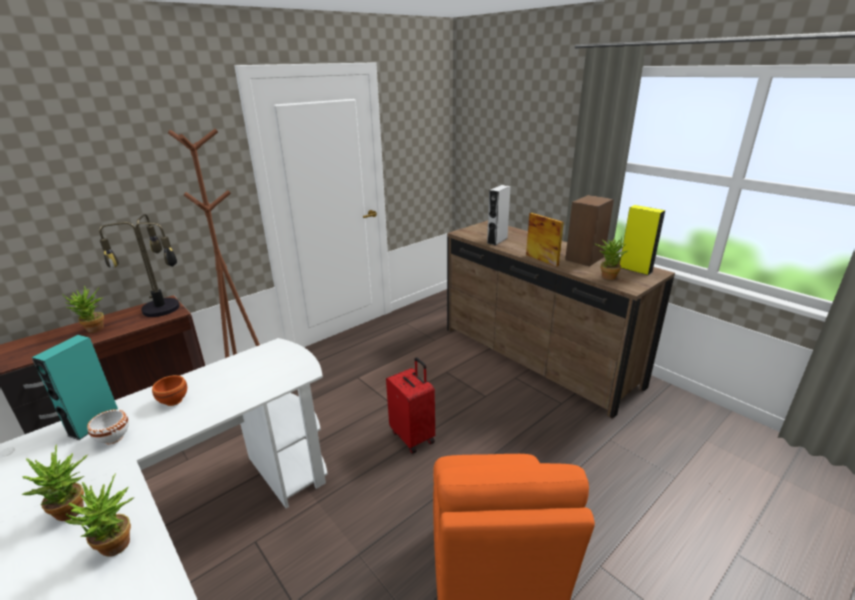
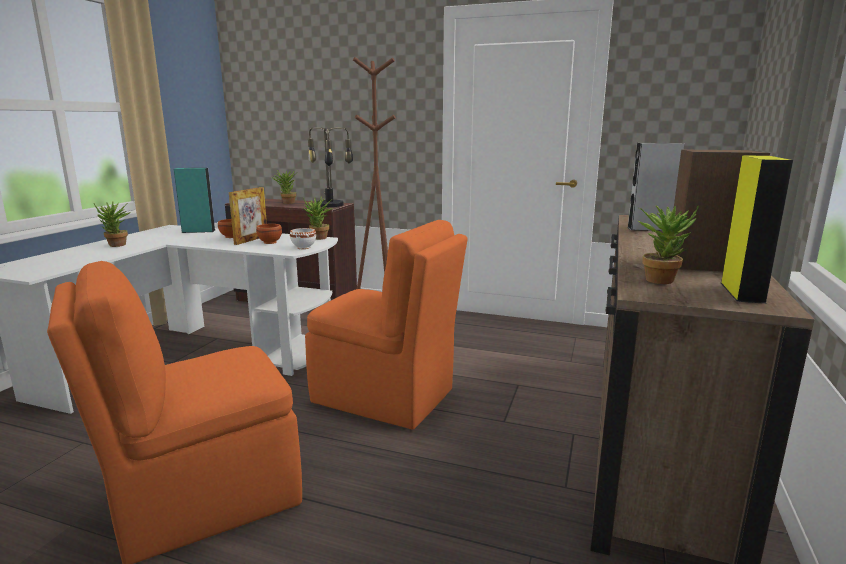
camera: 60 degrees right, 10 degrees down
(112, 438) = (185, 236): white bowl -> white bowl (303, 247)
(118, 548) = (86, 258): potted plant -> potted plant (318, 238)
(245, 378) = (270, 242): none -> brown bowl
(413, 436) = (386, 397): red suitcase -> orange chair
(541, 260) = (633, 248): picture frame -> picture frame (251, 240)

